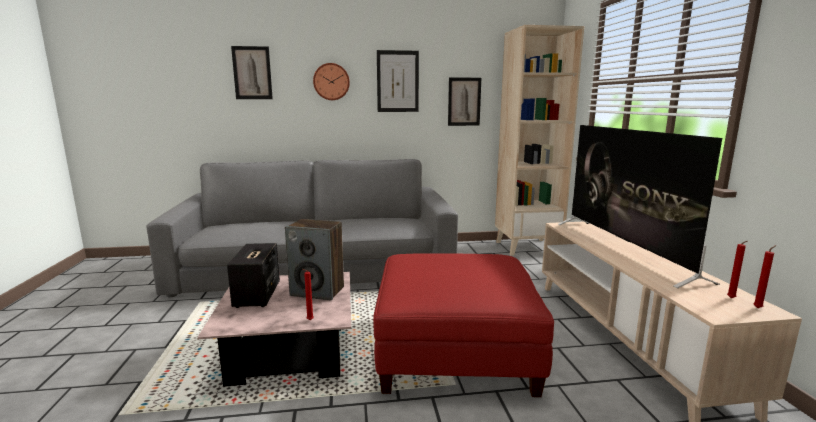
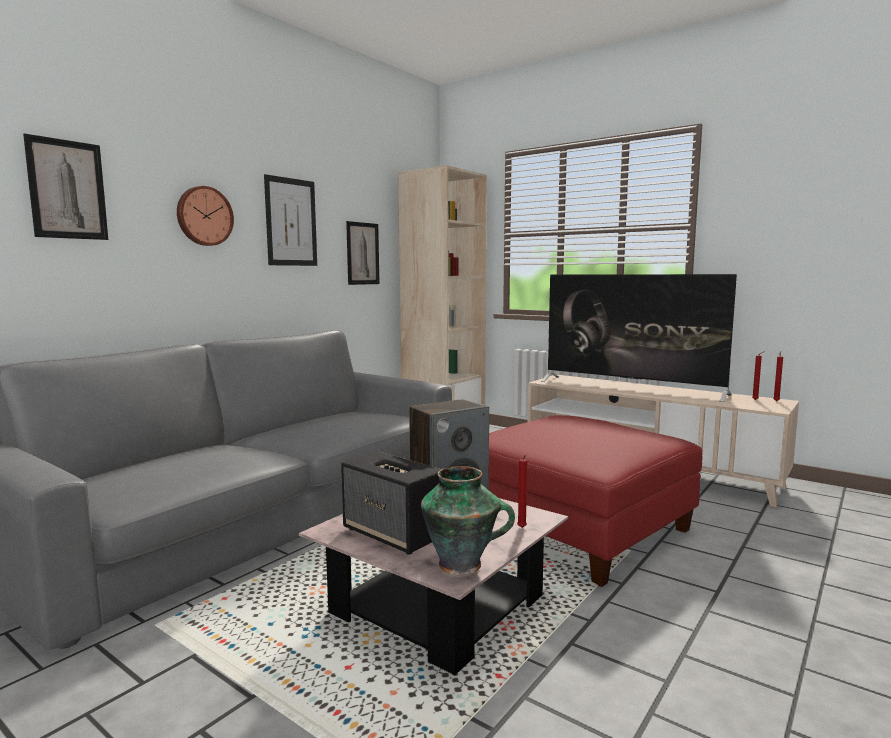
camera: 45 degrees left, 5 degrees down
(236, 324) = (462, 565): none -> vase

